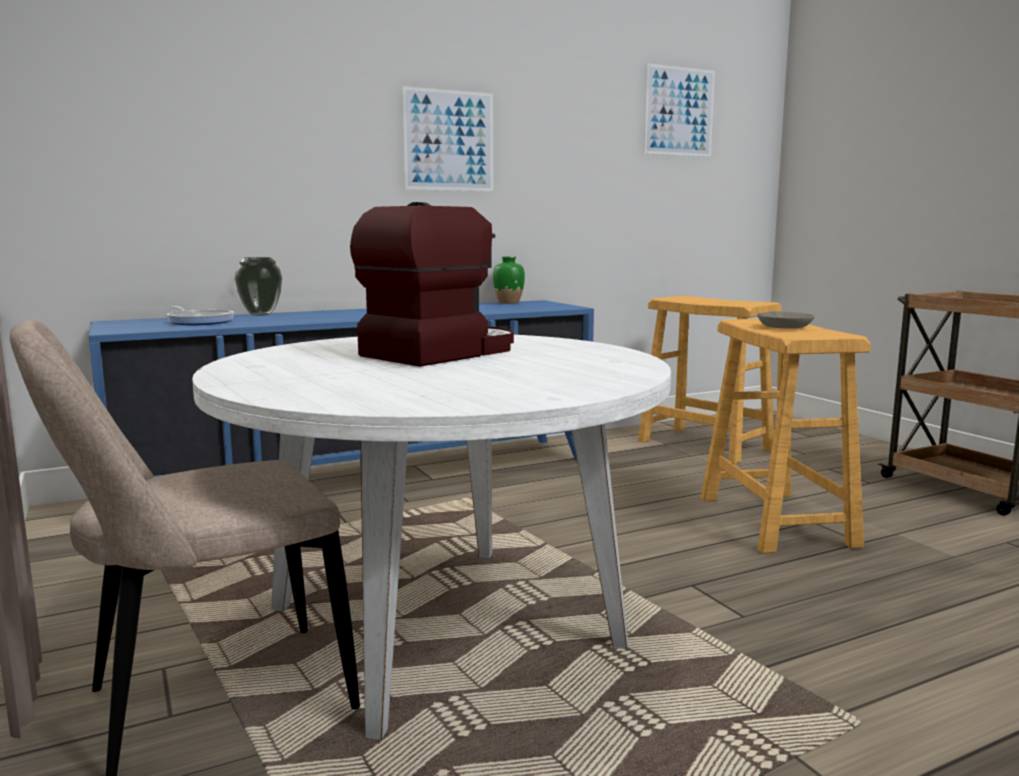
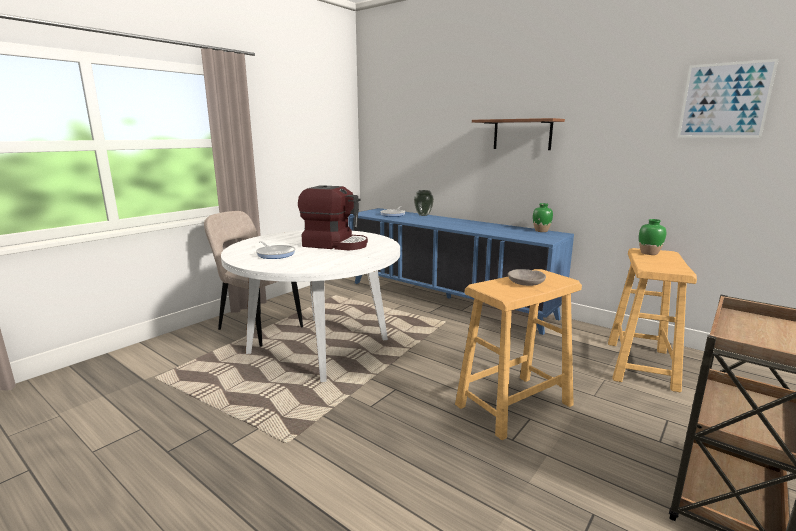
camera: 65 degrees right, 5 degrees up
(449, 140) = (522, 134): picture -> brown shelf
(460, 382) = (275, 254): none -> frying pan
(682, 298) = (649, 253): none -> green vase

